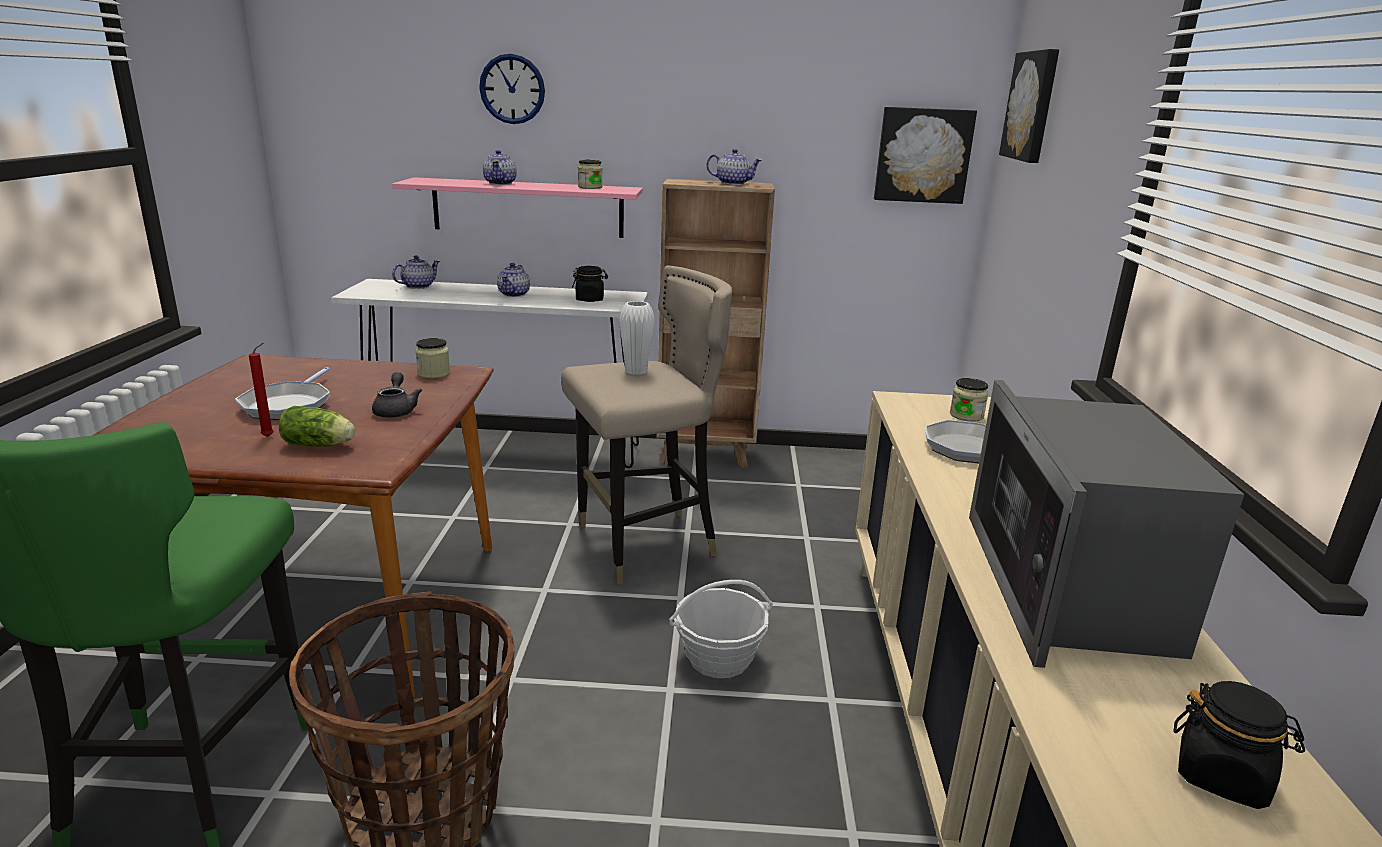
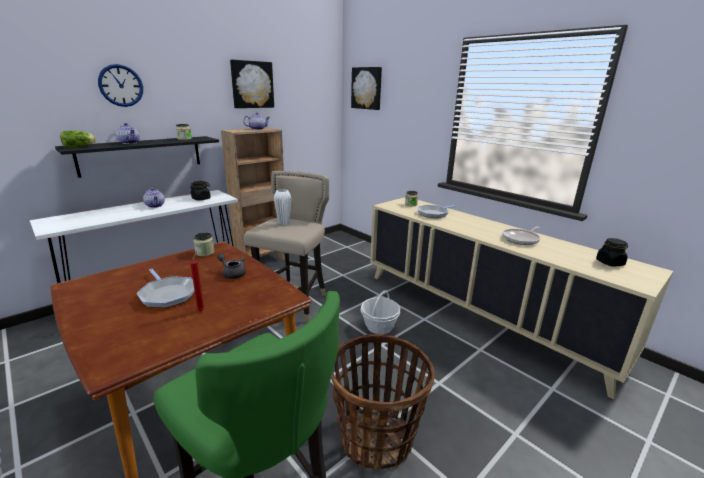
camera: 45 degrees left, 0 degrees up
(321, 445) = (239, 301): lettuce -> lettuce (80, 146)
(418, 286) = (83, 215): teapot -> none
(528, 208) = (141, 155): pink shelf -> black shelf
(923, 155) = (319, 110): picture -> picture (252, 84)
(1068, 587) = (521, 239): microwave -> frying pan

